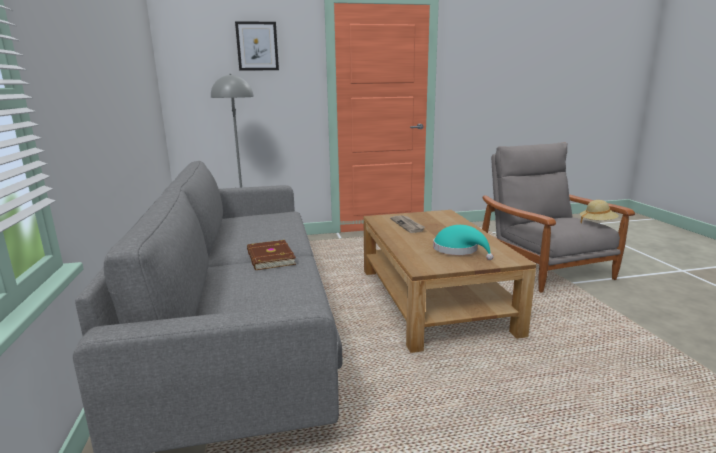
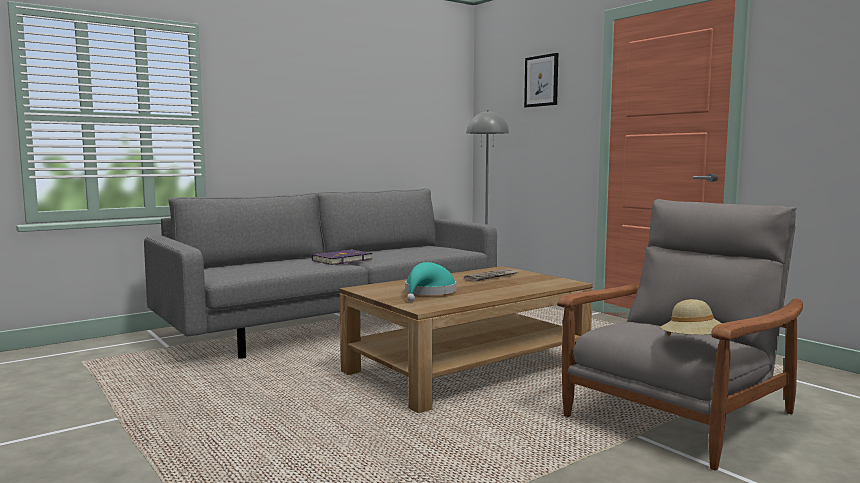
camera: 65 degrees right, 10 degrees down
(269, 258) = (341, 260): brown book -> purple book

